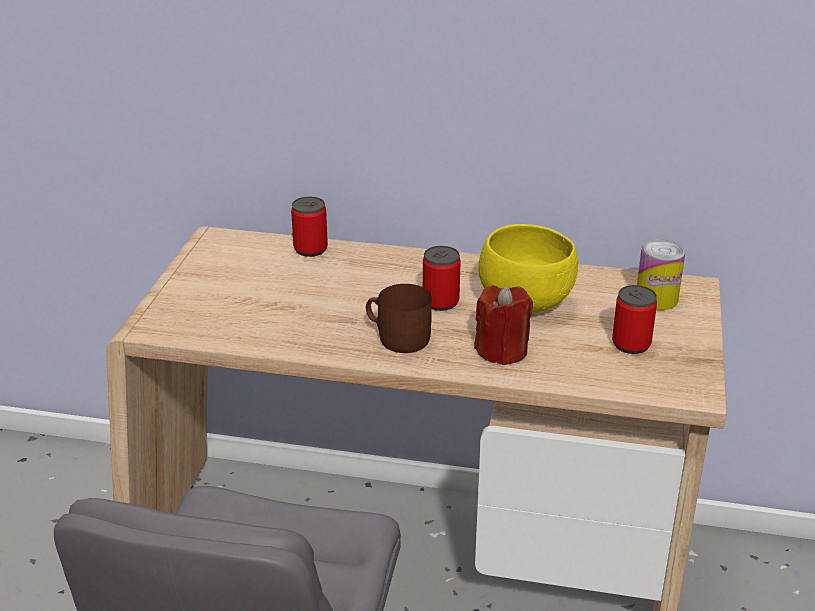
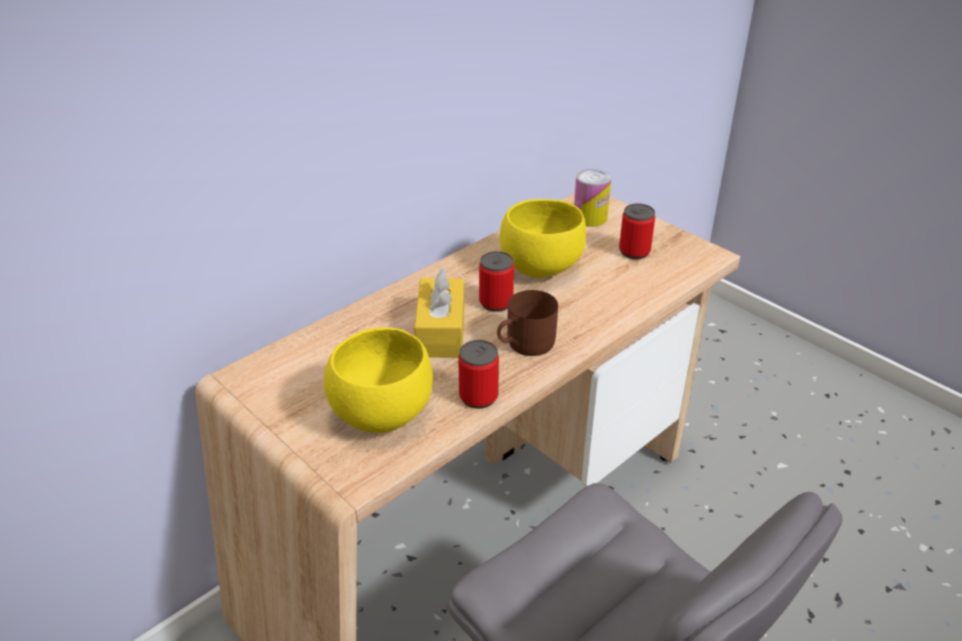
camera: 55 degrees left, 5 degrees up
(232, 307) = (379, 414): none -> yellow bowl
(310, 249) = (334, 331): can -> can (478, 397)
(366, 292) = (441, 331): none -> yellow tissue box
(502, 350) = (591, 305): red candle -> none

